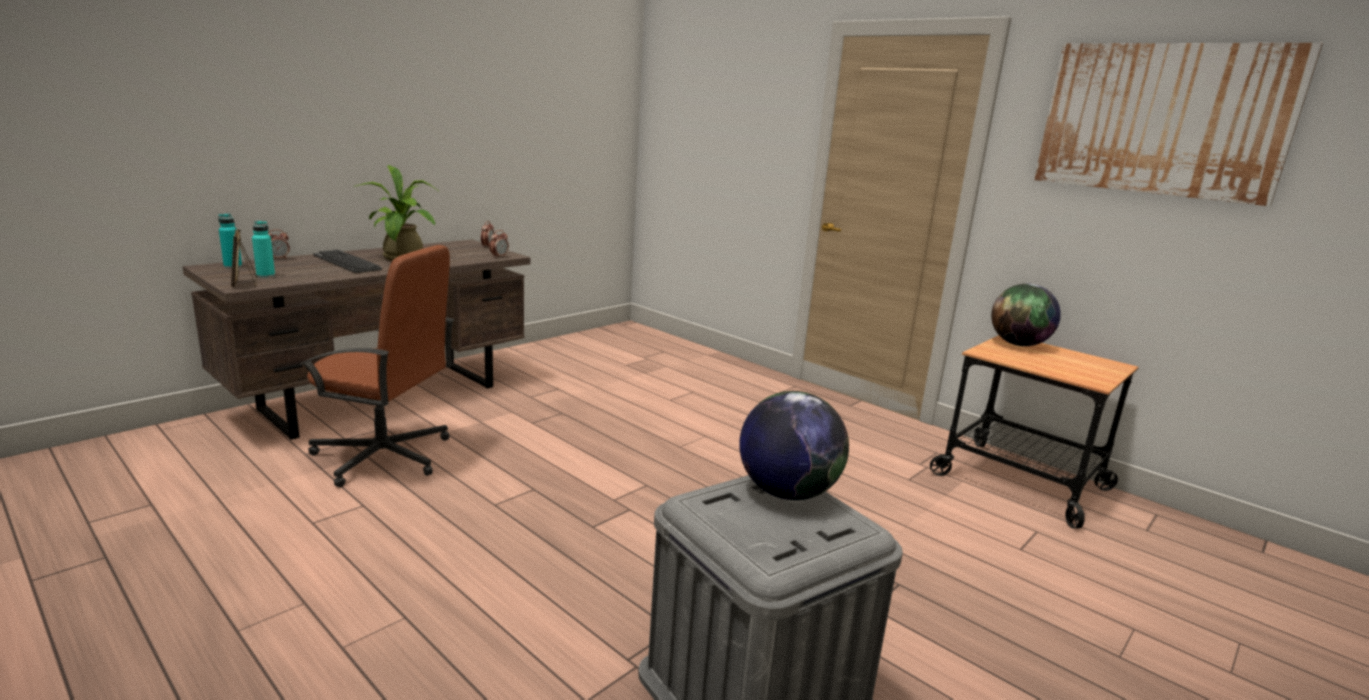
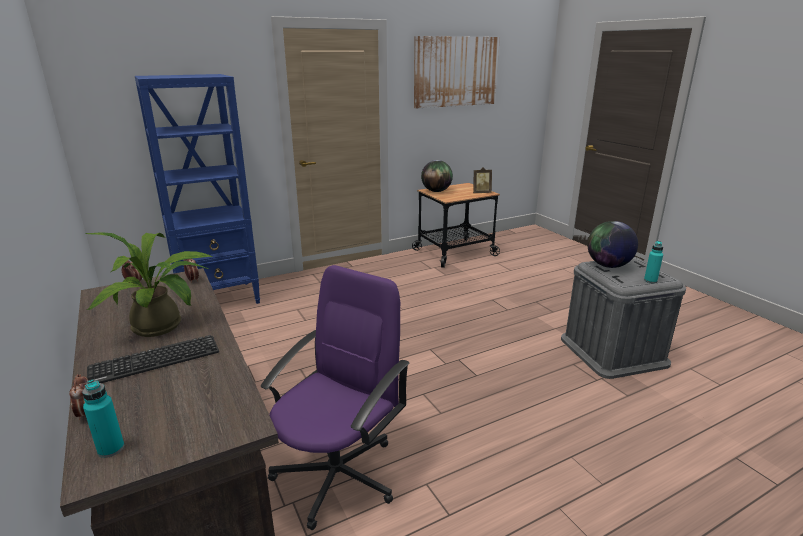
camera: 70 degrees left, 5 degrees up
(245, 284) = (236, 423): picture frame -> picture frame (481, 193)
(265, 276) = (194, 412): turquoise bottle -> turquoise bottle (650, 280)
(384, 456) = (338, 474): brown office chair -> purple office chair
(683, 354) = (220, 299): none -> blue bookcase

